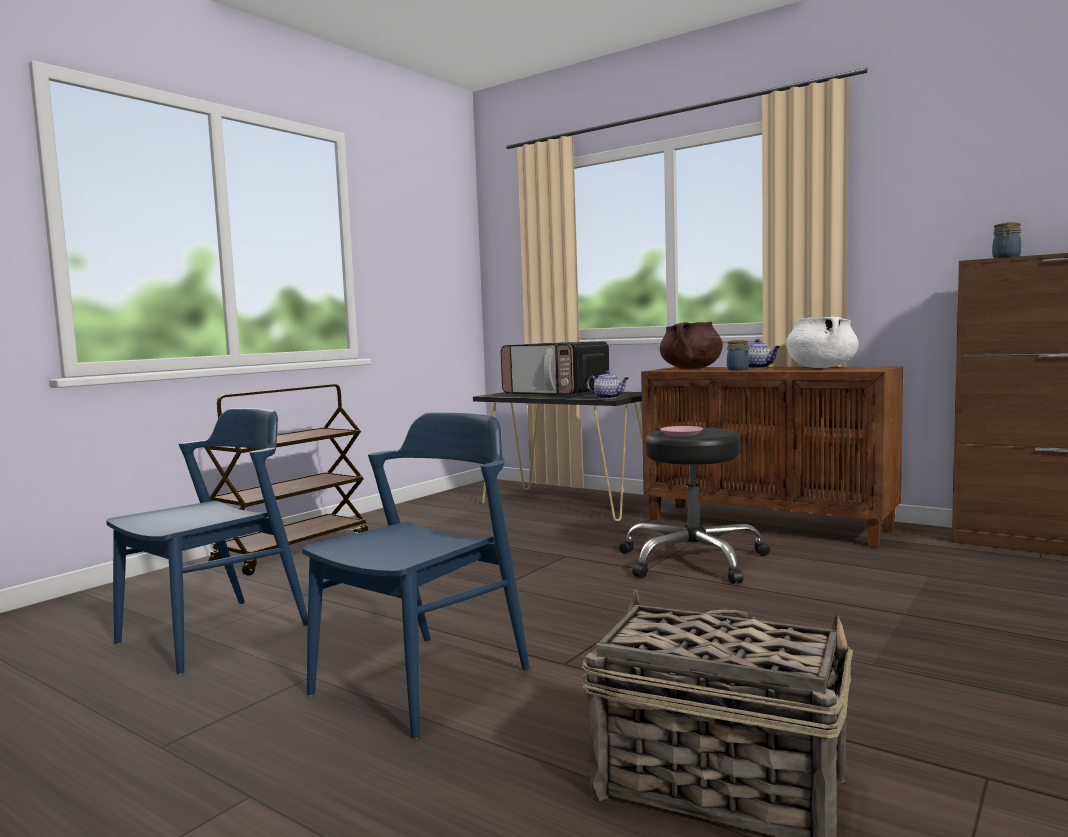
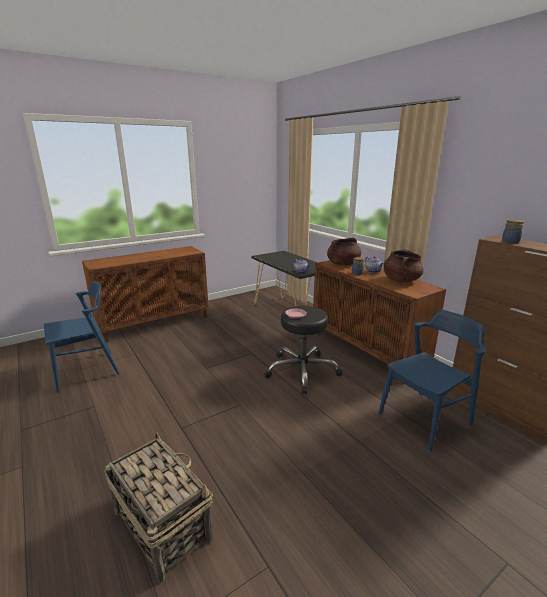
camera: 20 degrees right, 15 degrees up
(293, 551) = (155, 323): brown cart -> brown cabinet
(423, 682) = (124, 422): blue chair -> blue chair (424, 419)
(557, 393) = (288, 260): microwave -> none
(821, 367) = (401, 280): white cooking pot -> brown cooking pot

